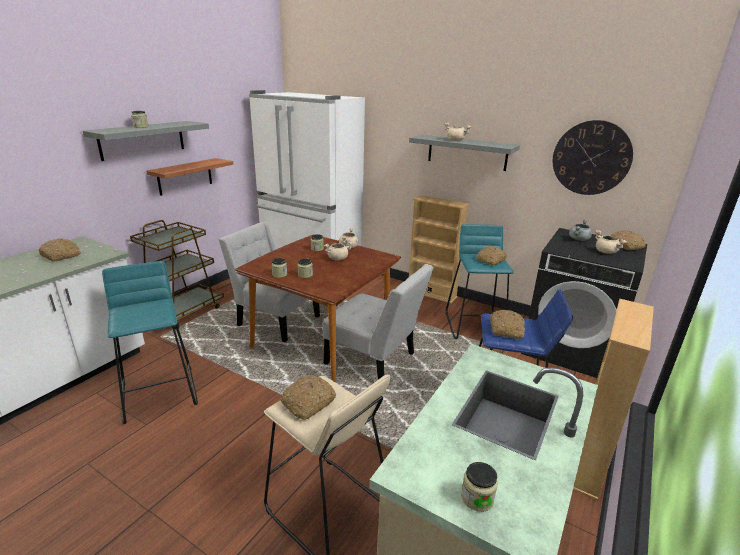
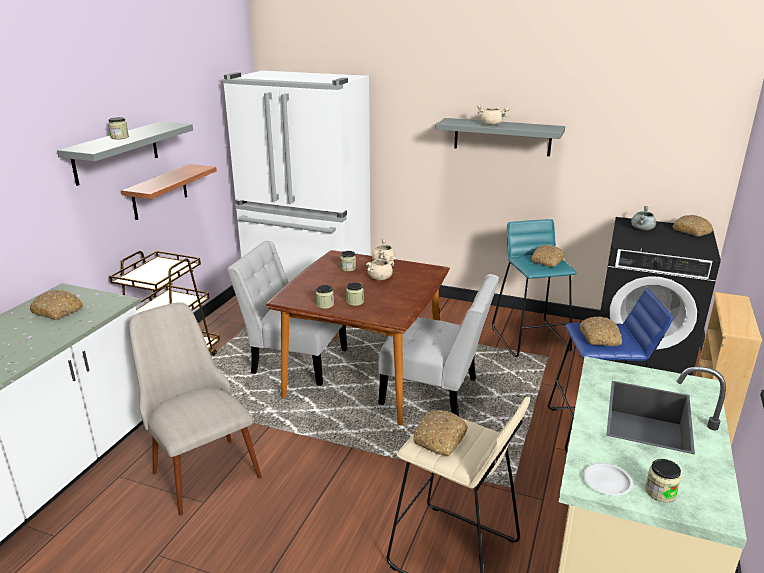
camera: 10 degrees left, 0 degrees up
(160, 392) = (199, 465): turquoise stool -> beige chair
(425, 476) = (607, 482): none -> white plate
(431, 294) = (467, 306): beige bookcase -> none
(591, 158) = (646, 137): wall clock -> none
(606, 252) = (676, 241): beige cooking pot -> none

